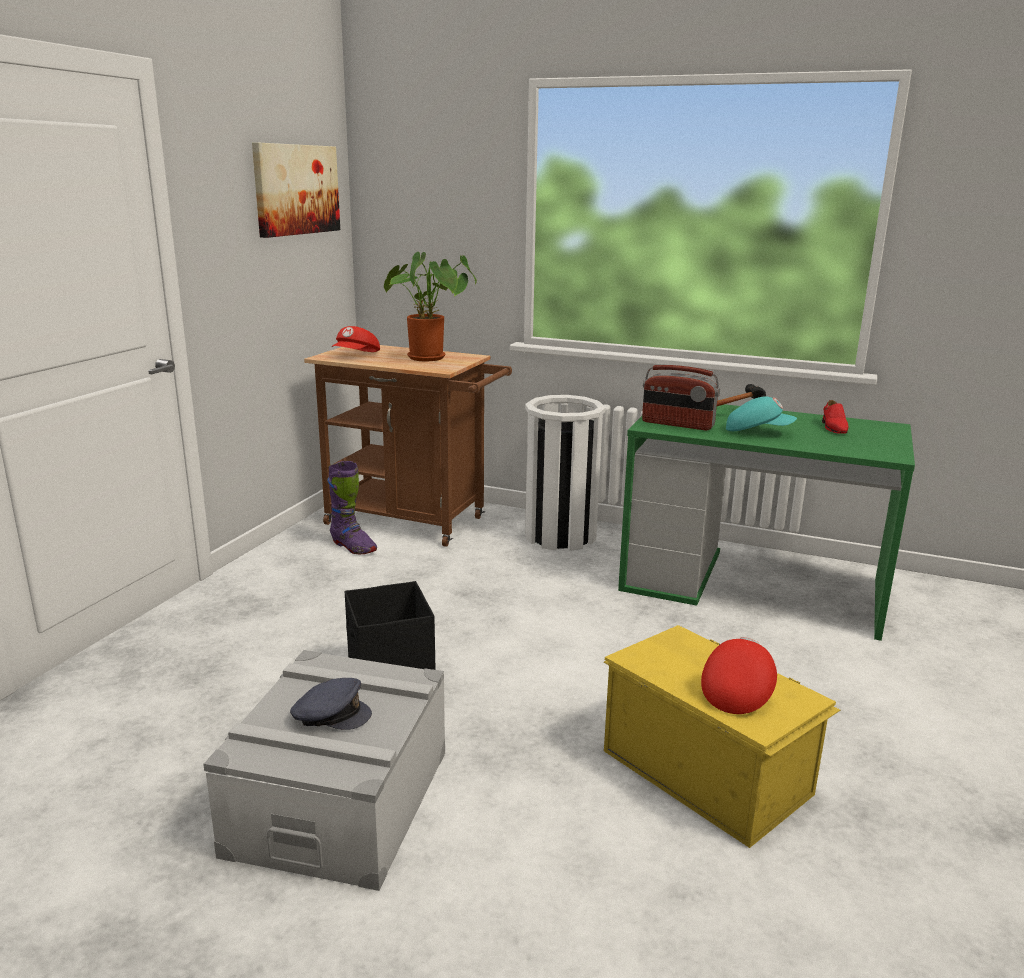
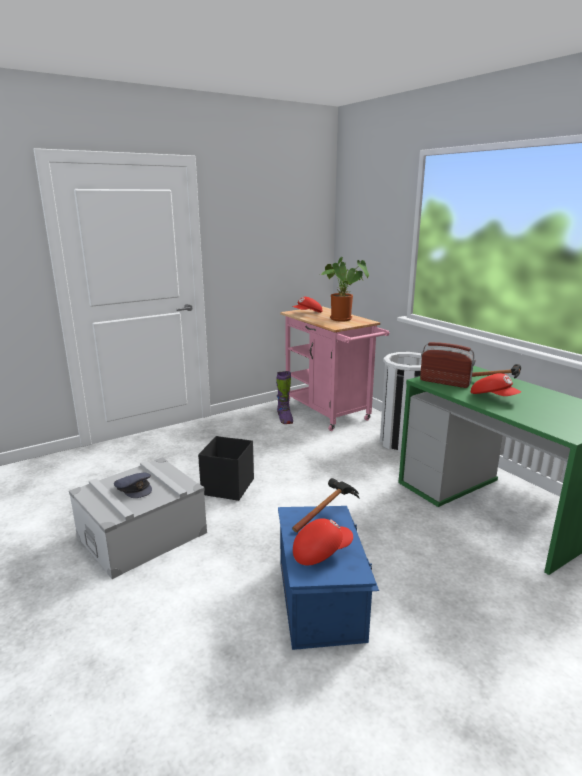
camera: 35 degrees right, 0 degrees up
(296, 189) = (290, 219): picture -> none
(414, 522) = (330, 414): brown cart -> pink cart
(676, 641) = (328, 513): none -> hammer
(677, 424) = (445, 382): radio -> radio turned 150 degrees clockwise
(706, 770) = (322, 599): yellow storage box -> blue storage box
(758, 431) = (493, 397): turquoise cap -> red cap
(833, 428) = (561, 406): red shoe -> none

